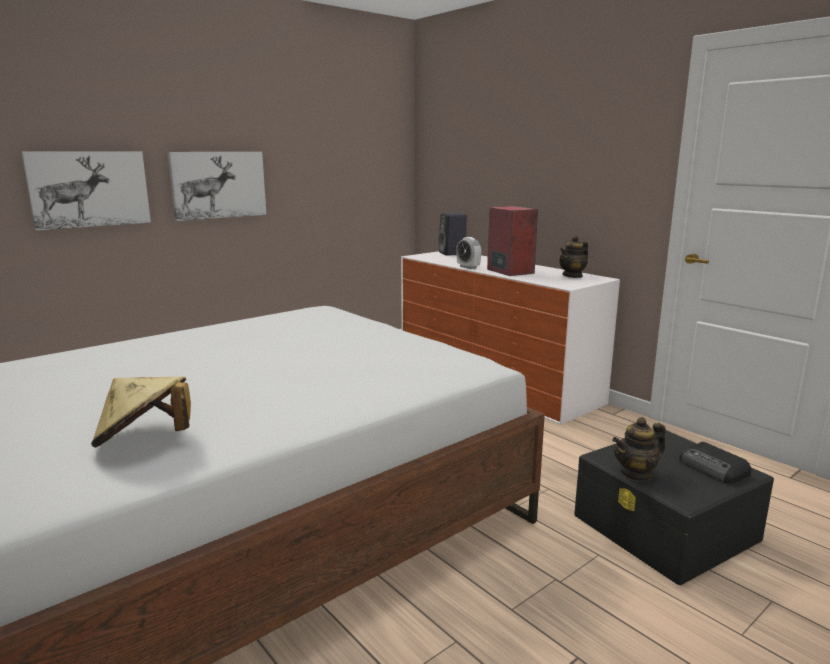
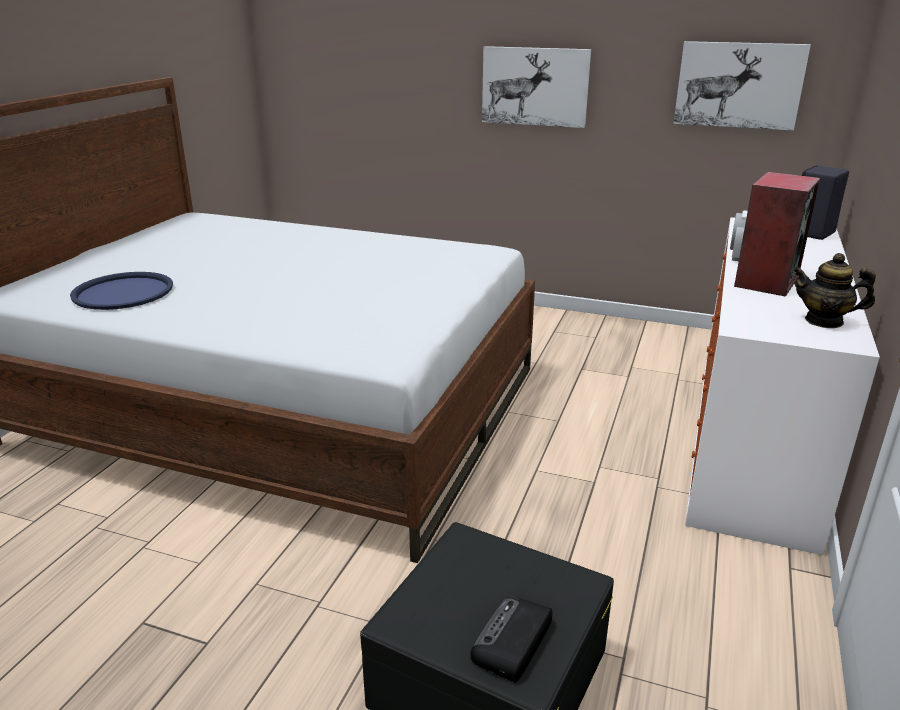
camera: 60 degrees right, 10 degrees up
(89, 189) = (411, 80): picture -> picture (739, 85)
(145, 441) = (123, 292): beige hat -> blue tray
(636, 474) = (436, 572): teapot -> none

